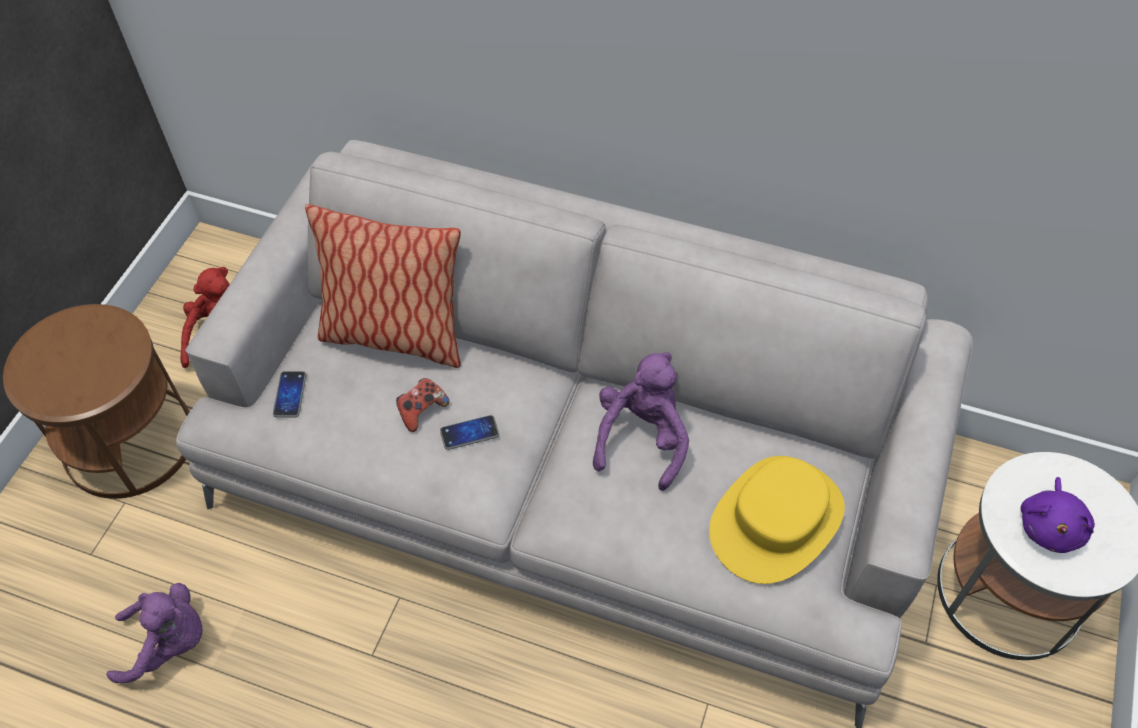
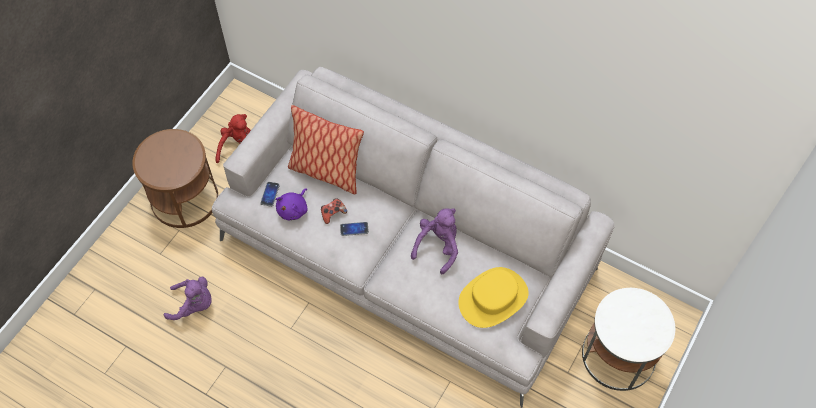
camera: 10 degrees right, 5 degrees up
(1050, 526) = (626, 325): purple plush toy -> purple plush toy (293, 209)

